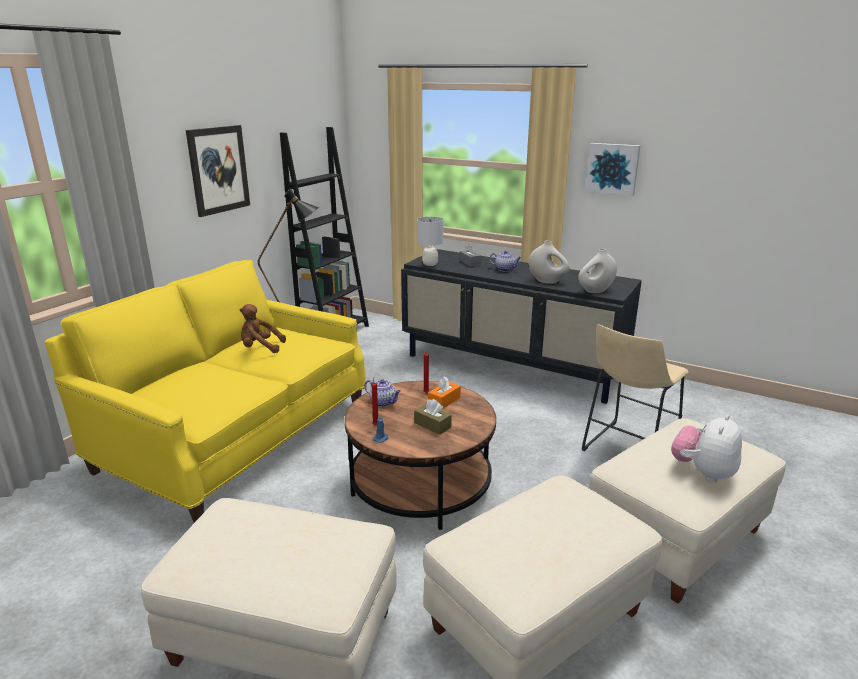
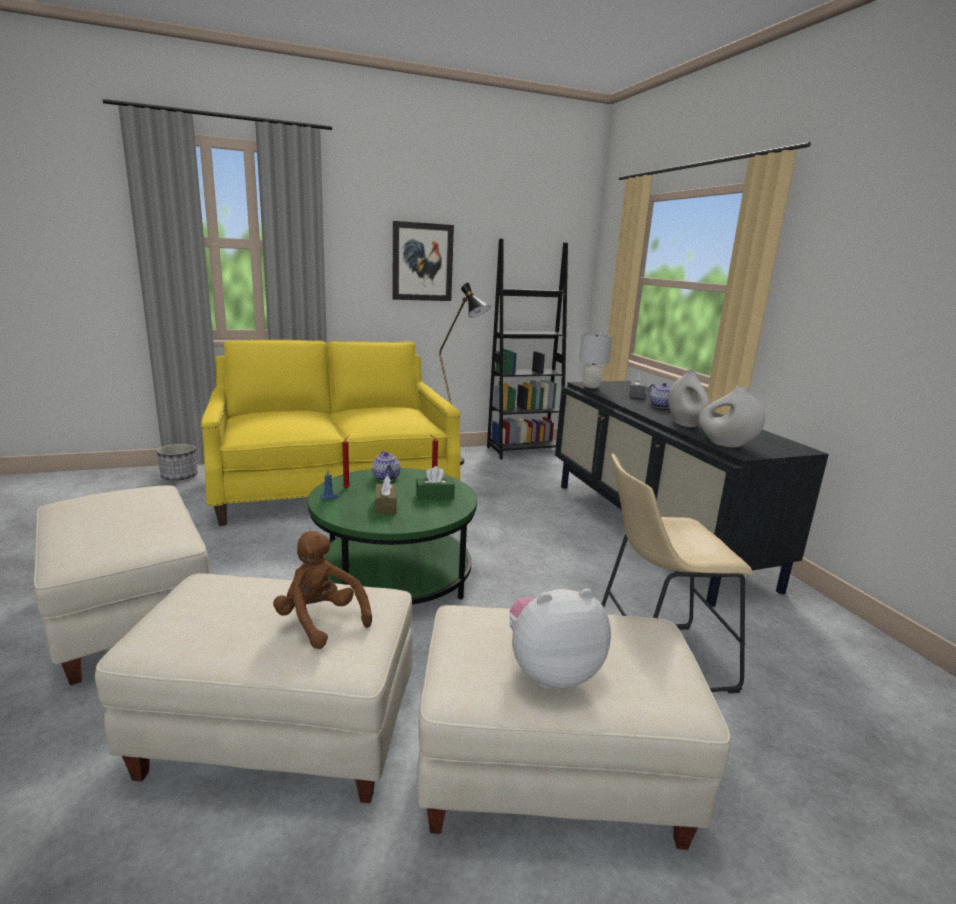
camera: 40 degrees right, 5 degrees down
(39, 503) = (179, 476): none -> planter
(260, 348) = (366, 412): brown plush toy -> brown plush toy (320, 621)
(420, 483) = (393, 577): brown coffee table -> green coffee table
(444, 401) = (435, 495): orange tissue box -> green tissue box
(613, 168) = (831, 291): picture -> none

